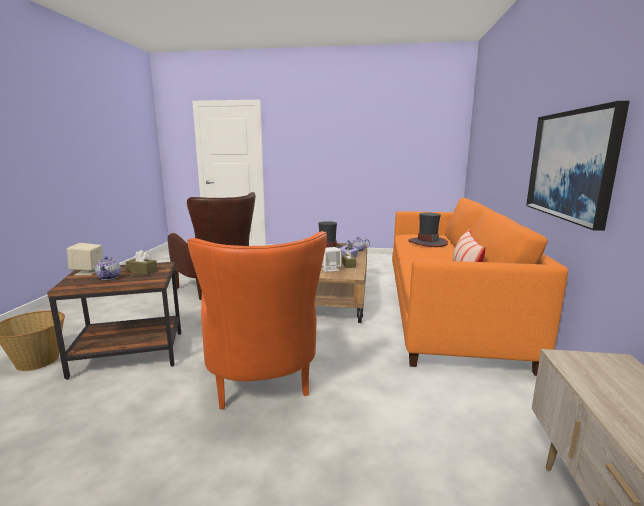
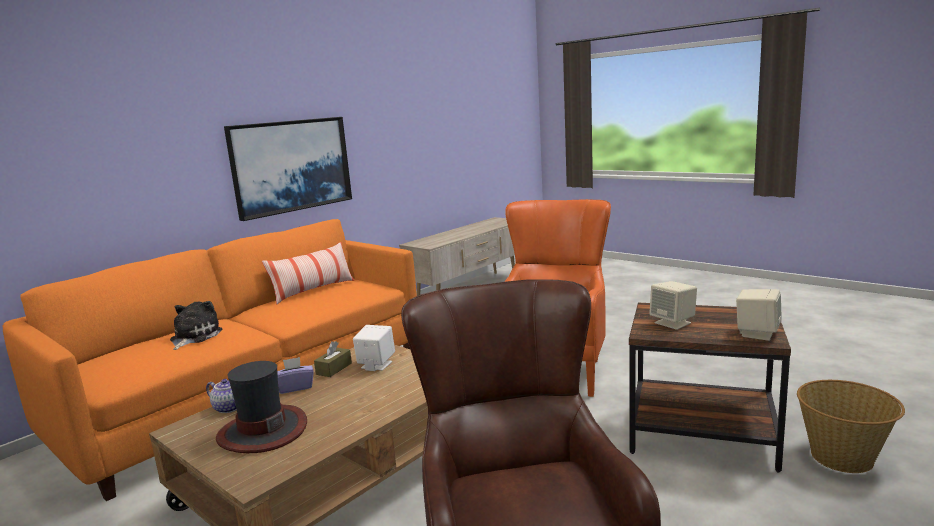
camera: 145 degrees left, 0 degrees up
(109, 277) = (714, 318): teapot -> none
(142, 271) = (673, 323): brown tissue box -> beige speaker
(427, 242) = (194, 337): hat -> plush toy

